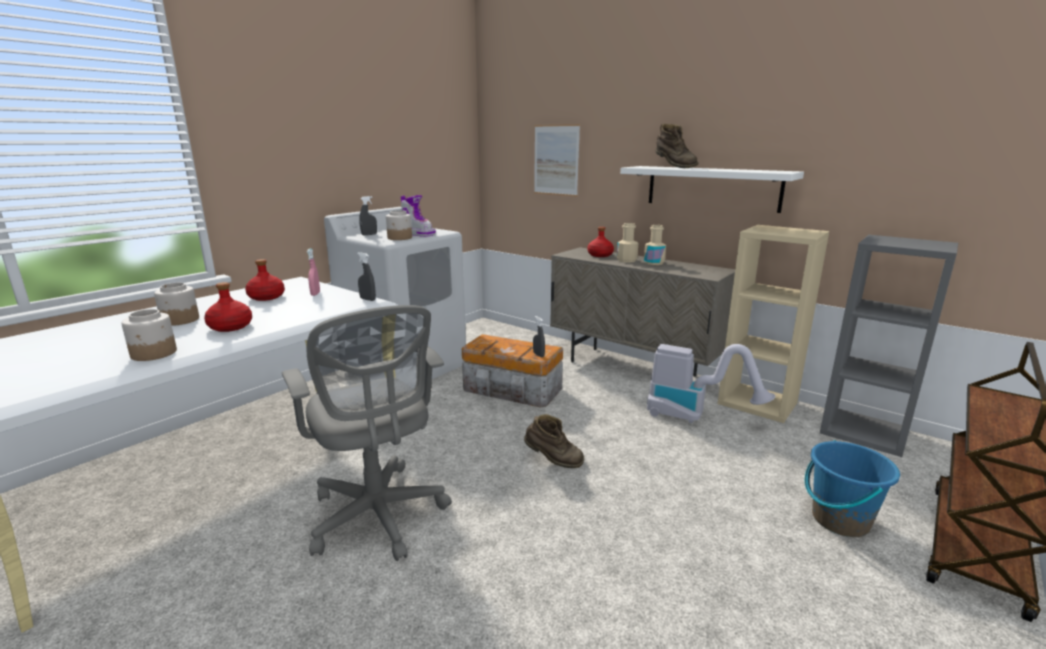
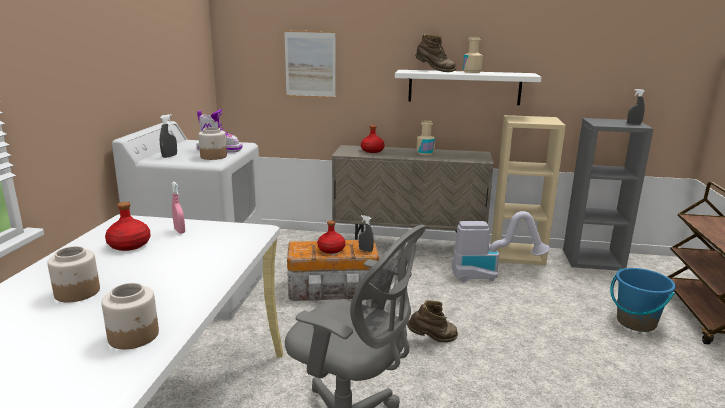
camera: 30 degrees left, 0 degrees up
(230, 327) = (160, 286): red bottle -> red bottle (331, 250)
(367, 299) = (249, 227): grey spray bottle -> grey spray bottle (634, 124)
(626, 260) = (401, 153): beige bottle -> beige bottle (472, 72)

